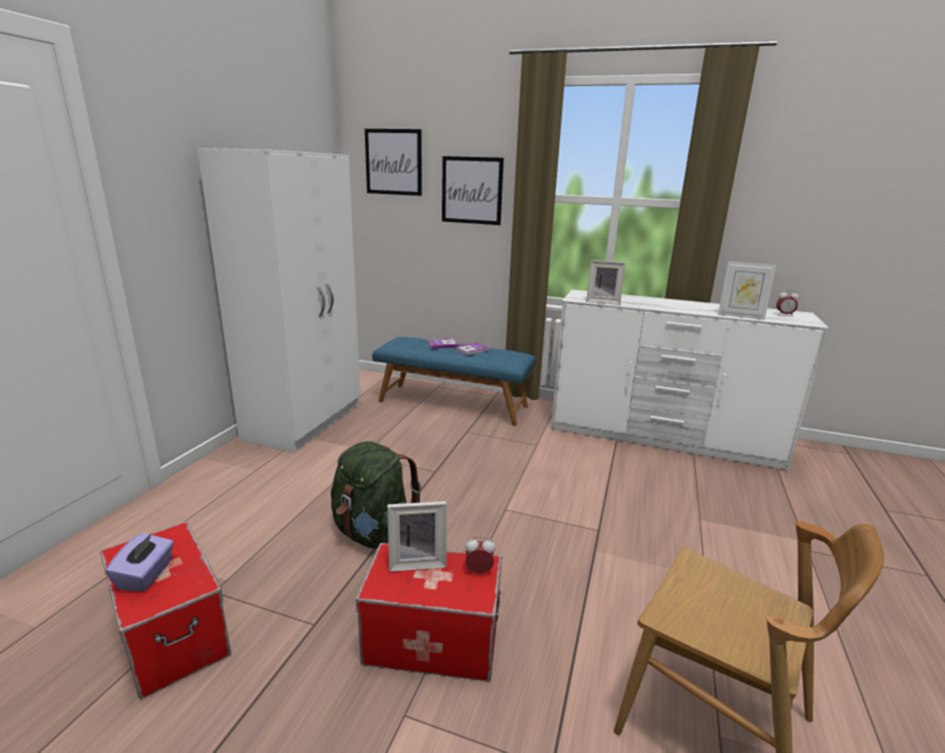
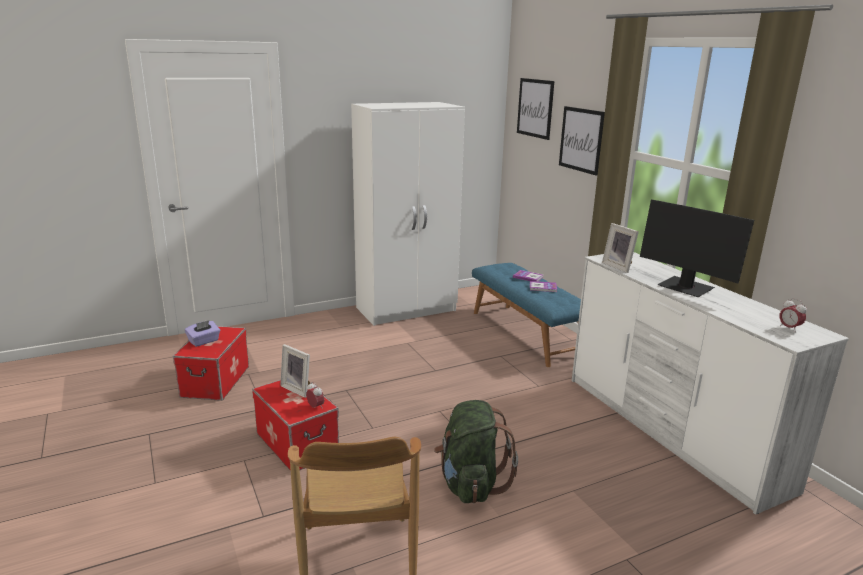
camera: 45 degrees right, 0 degrees up
(373, 534) = (347, 385): green backpack -> green backpack (470, 484)
(675, 305) = (685, 287): none -> monitor
(740, 316) = (725, 314): picture frame -> none

